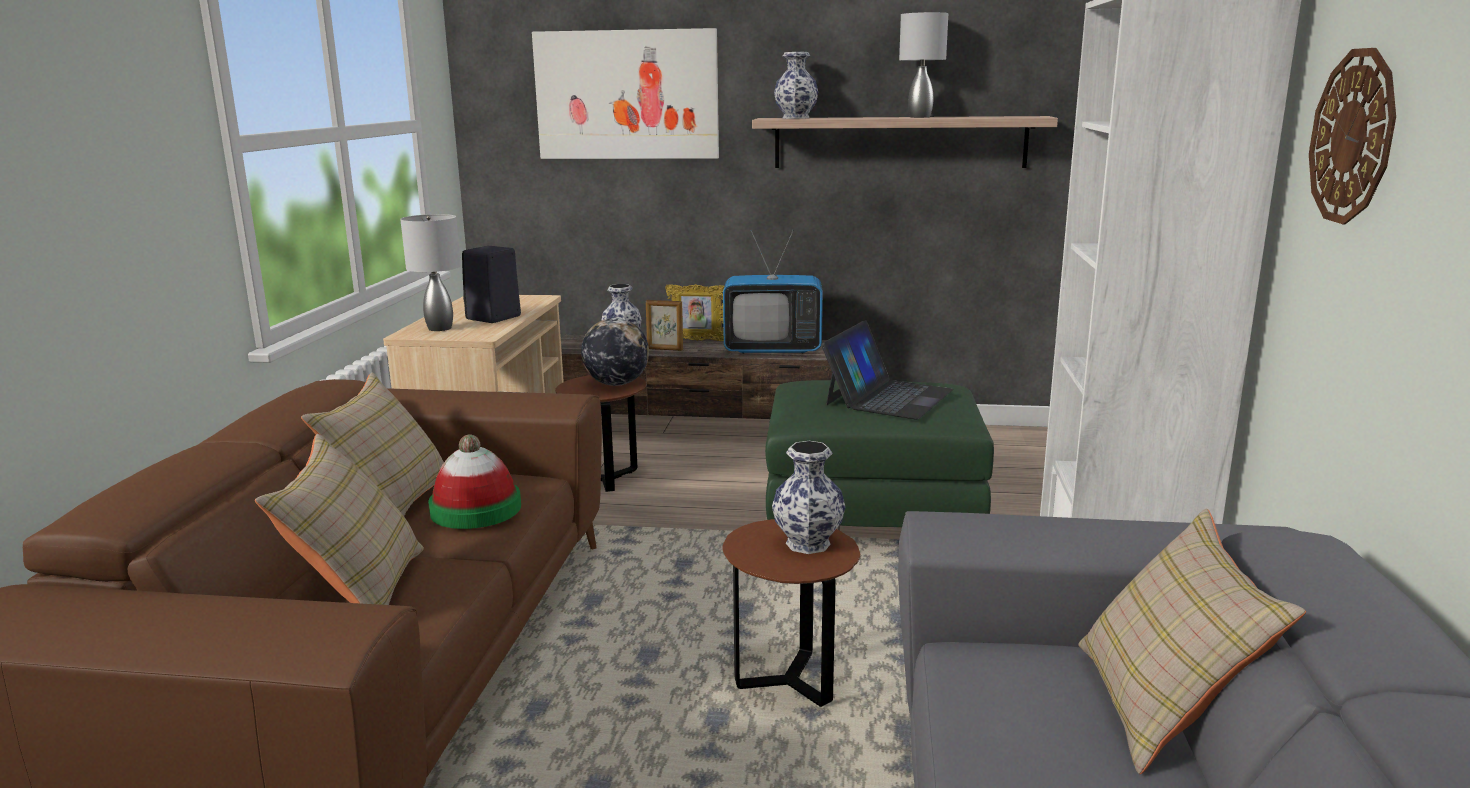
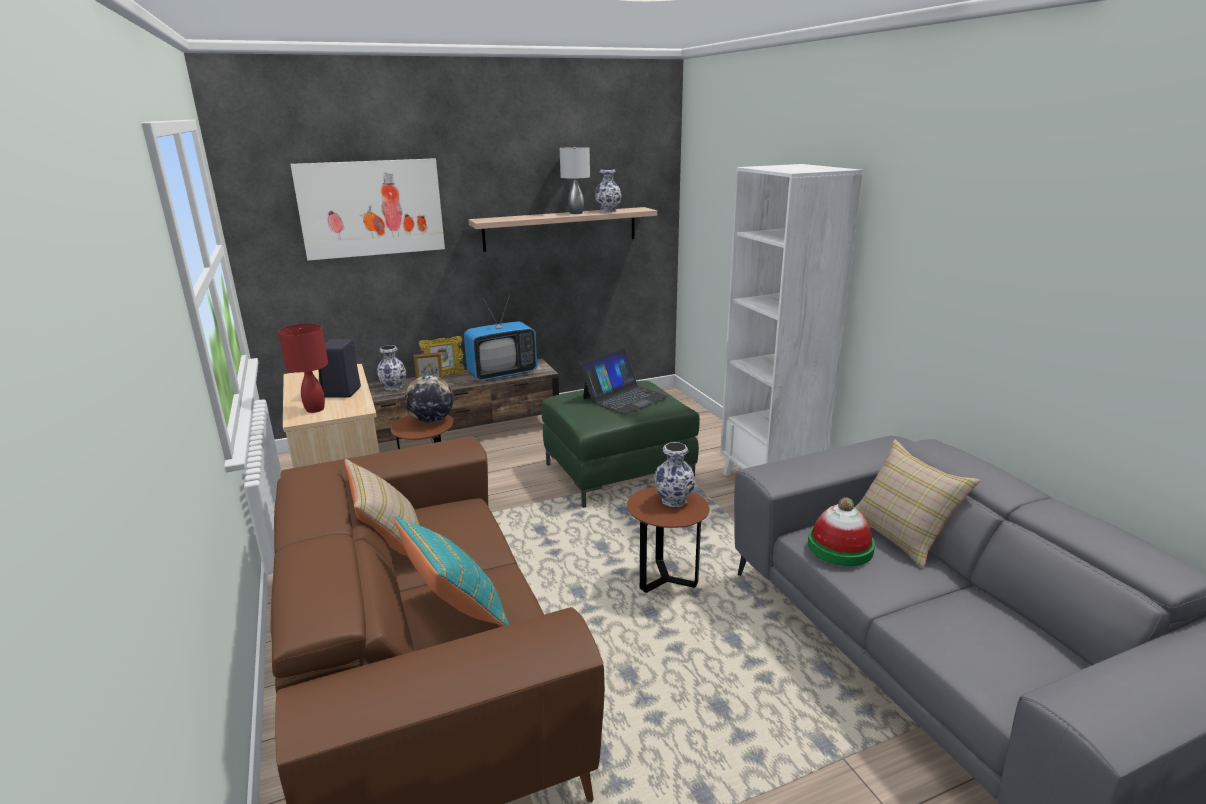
camera: 30 degrees left, 5 degrees up
(358, 589) = (456, 610): beige pillow -> turquoise pillow
(440, 328) = (316, 409): grey table lamp -> red table lamp
(476, 509) = (461, 535): hat -> hat (840, 547)
(796, 118) = (499, 218): vase -> vase (608, 211)
(888, 397) = (624, 397): laptop -> laptop turned 45 degrees clockwise
(1352, 137) = (907, 250): wall clock -> none

